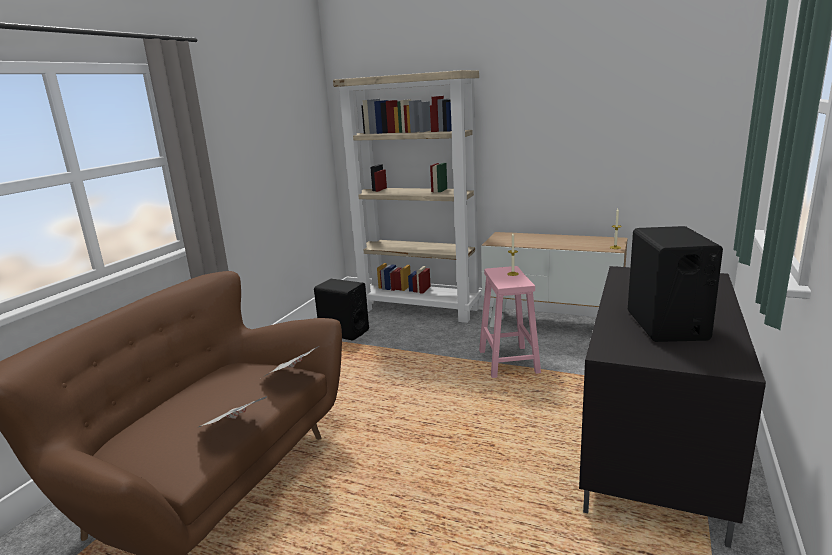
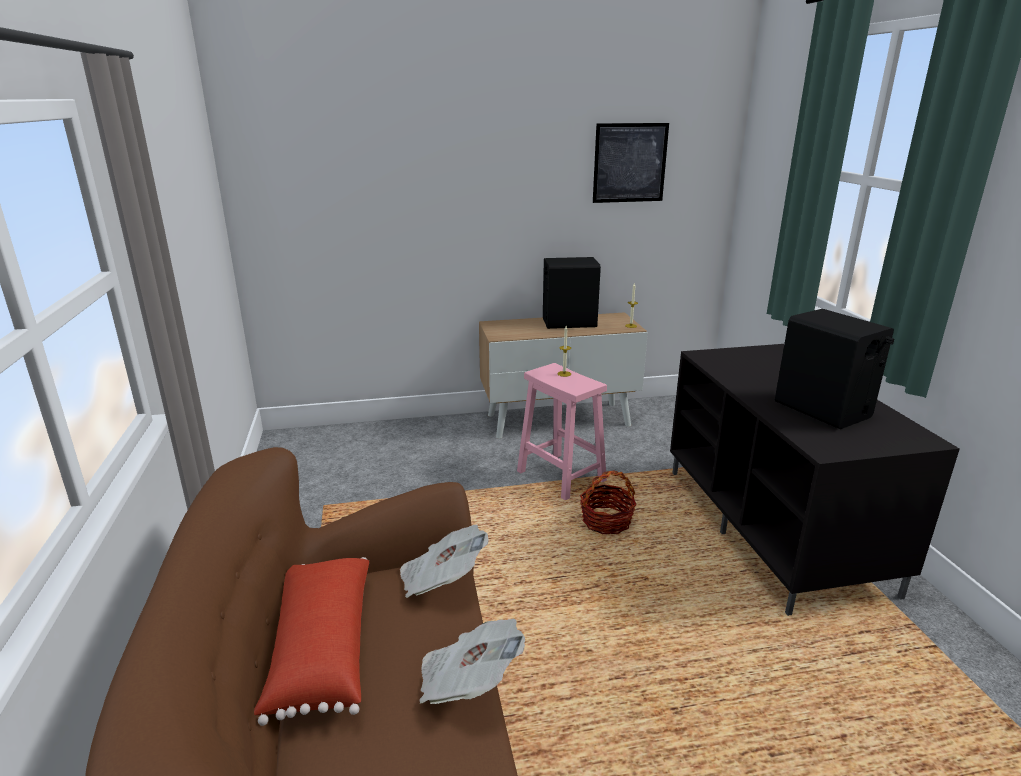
camera: 35 degrees left, 5 degrees up
(196, 390) = (320, 649): none -> red pillow
(344, 332) = (320, 490): black speaker -> black speaker (568, 322)
(420, 309) = (391, 433): beige bookcase -> none
(508, 400) = (606, 521): none -> basket
(632, 101) = (630, 163): none -> picture

